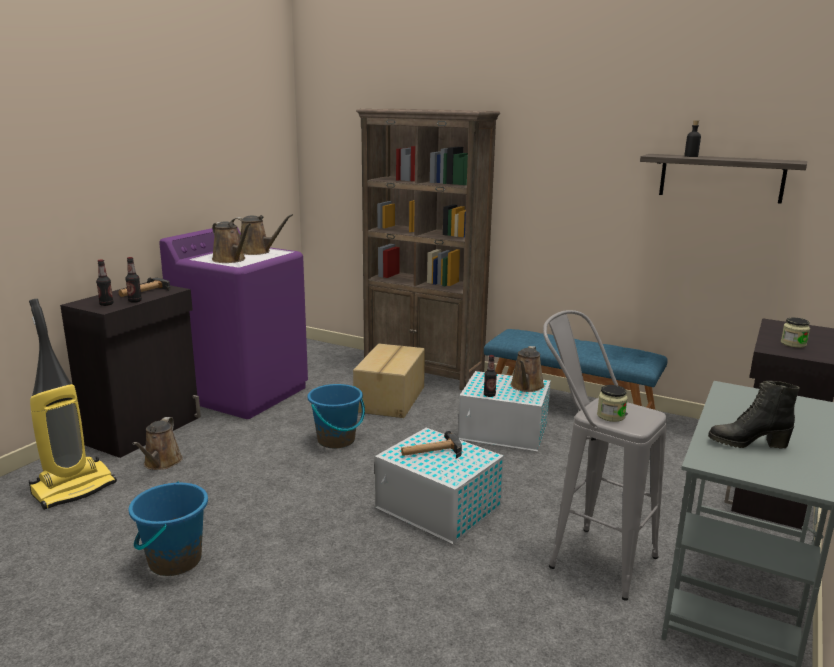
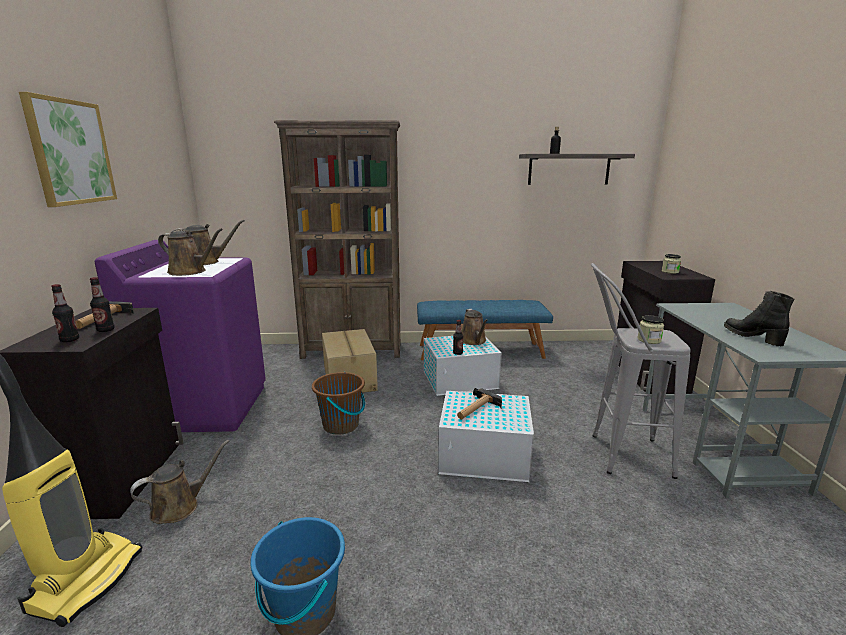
camera: 30 degrees left, 0 degrees up
(153, 148) = (70, 152): none -> picture
(161, 463) = (180, 506): brown watering can -> brown watering can turned 105 degrees counterclockwise
(336, 440) = (341, 425): blue bucket -> brown bucket
(747, 443) = (753, 337): black boot -> black boot turned 90 degrees clockwise

